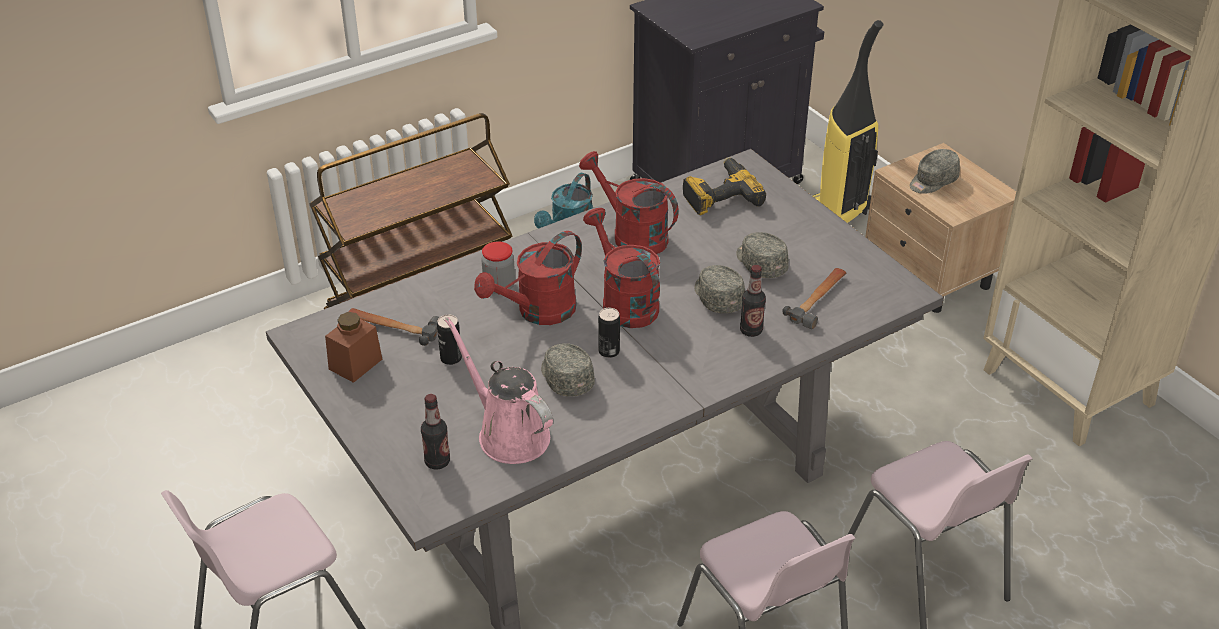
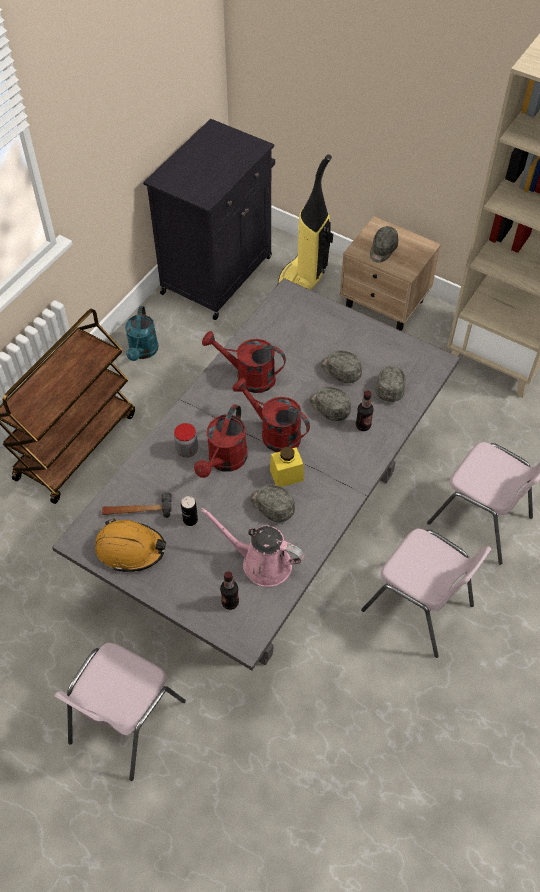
camera: 25 degrees left, 15 degrees up
(355, 364) = (130, 549): brown jar -> orange hard hat
(609, 351) = (286, 475): can -> yellow jar
(719, 195) = (285, 324): power drill -> none
(819, 300) = (390, 387): hammer -> grey cap

